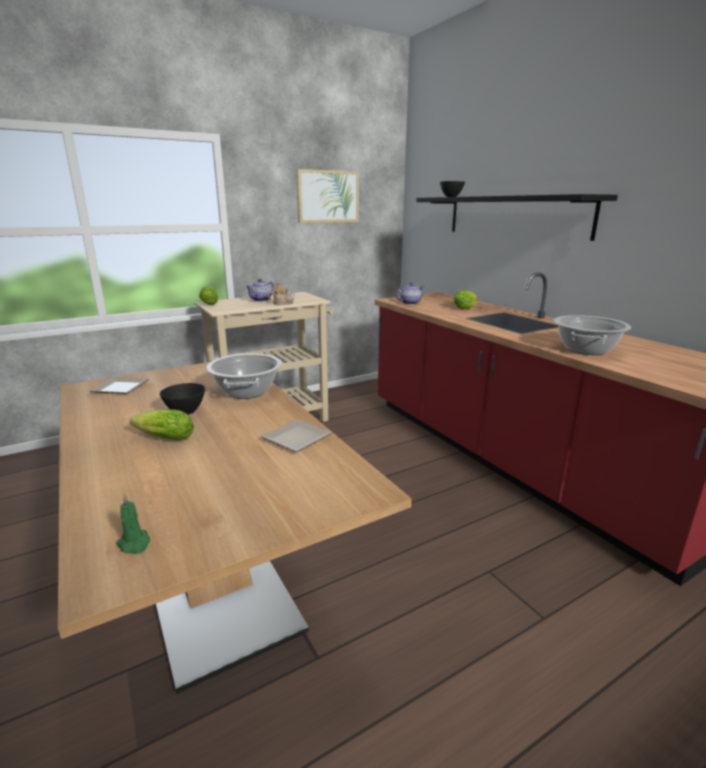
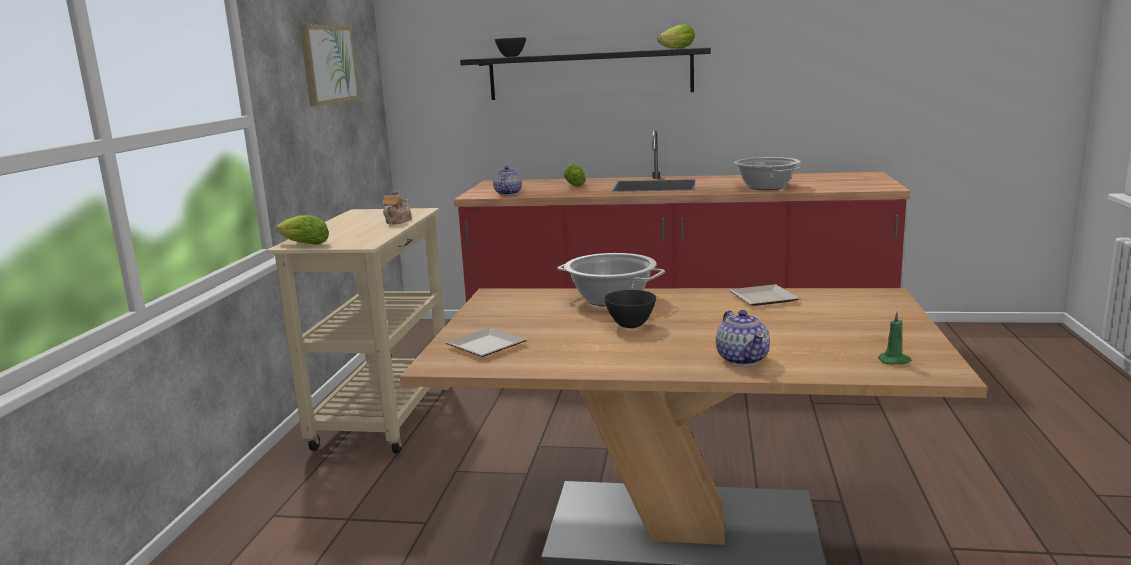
camera: 50 degrees left, 5 degrees down
(162, 438) = (690, 339): lettuce -> lettuce (675, 49)
(261, 300) = (351, 226): teapot -> teapot (742, 359)

